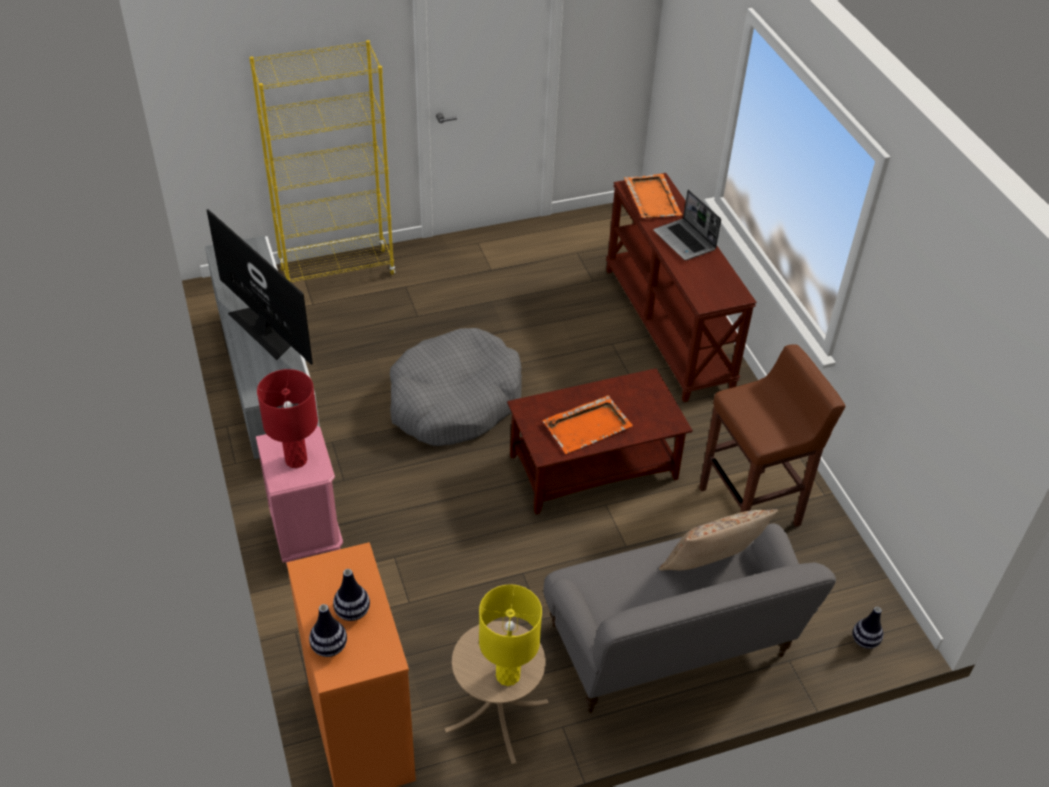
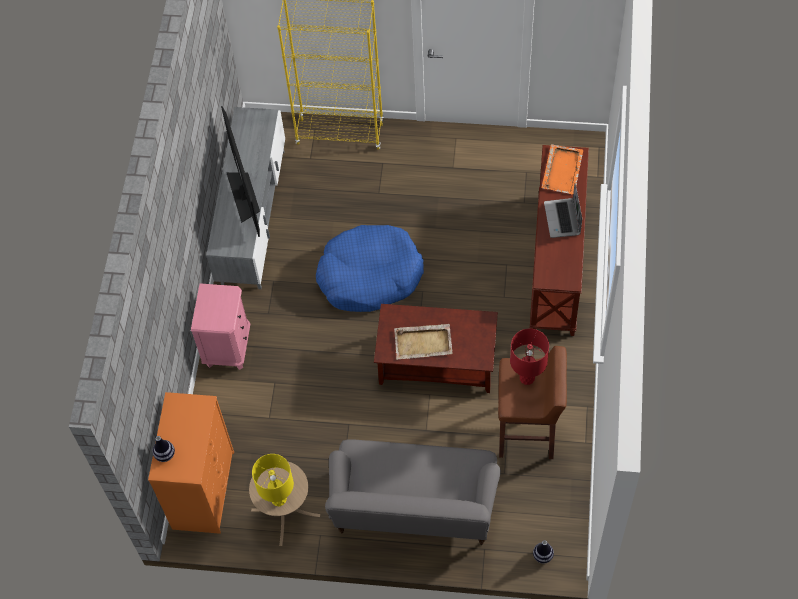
camera: 30 degrees right, 15 degrees up
(296, 460) = (216, 310): red table lamp -> red table lamp (527, 378)
(352, 611) = (186, 437): vase -> none
(454, 401) = (369, 275): grey dog bed -> blue dog bed
(588, 426) = (423, 342): orange tray -> beige tray
(710, 568) = (444, 475): beige pillow -> none

